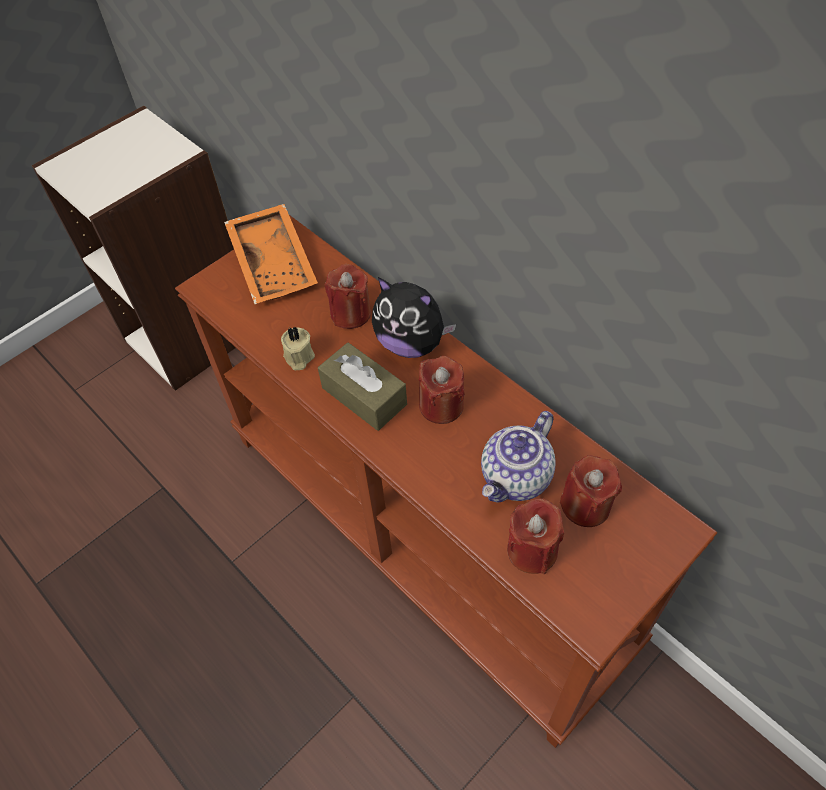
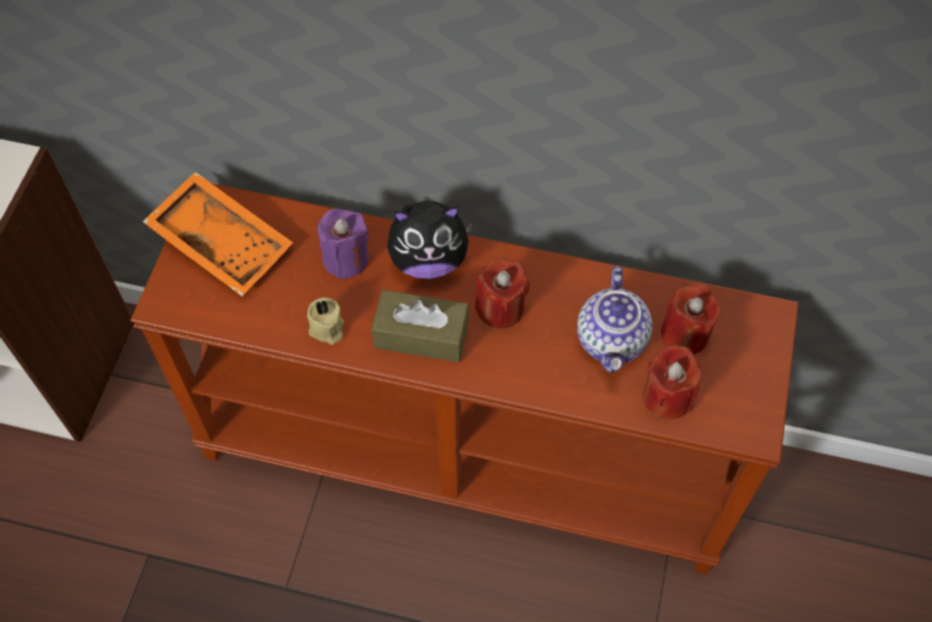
camera: 35 degrees left, 5 degrees up
(350, 314) = (346, 259): red candle -> purple candle

